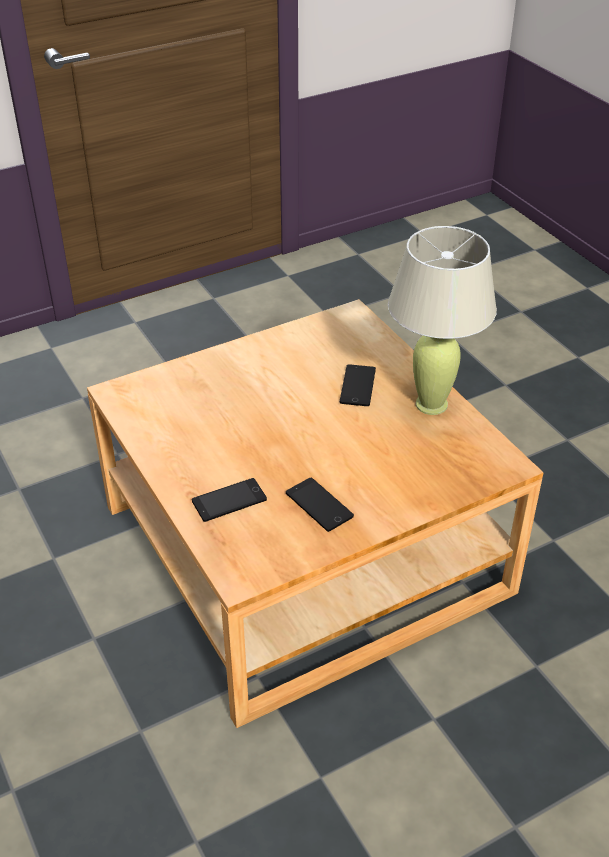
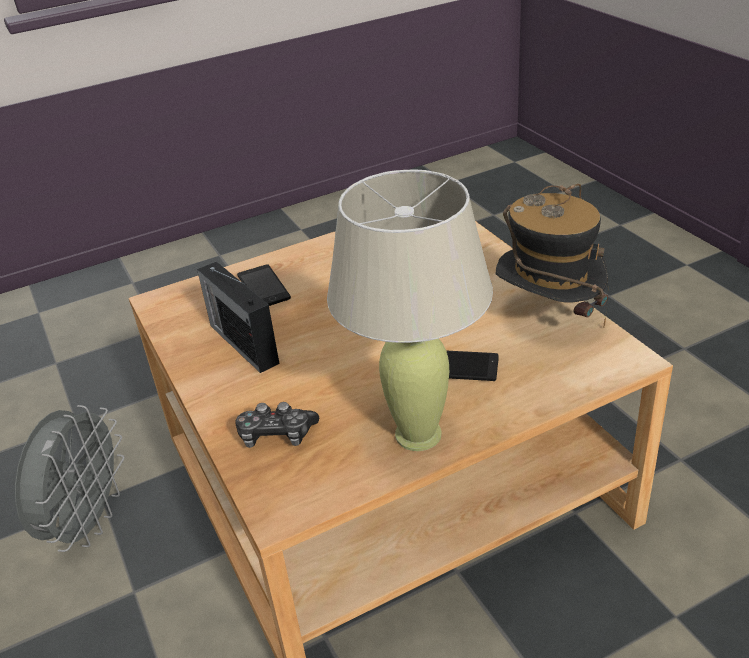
camera: 95 degrees right, 5 degrees down
(303, 341) = (548, 319): none -> hat
(319, 505) = (243, 343): phone -> radio
(355, 781) = (88, 523): none -> grey fan
(436, 473) = (276, 435): none -> game controller

